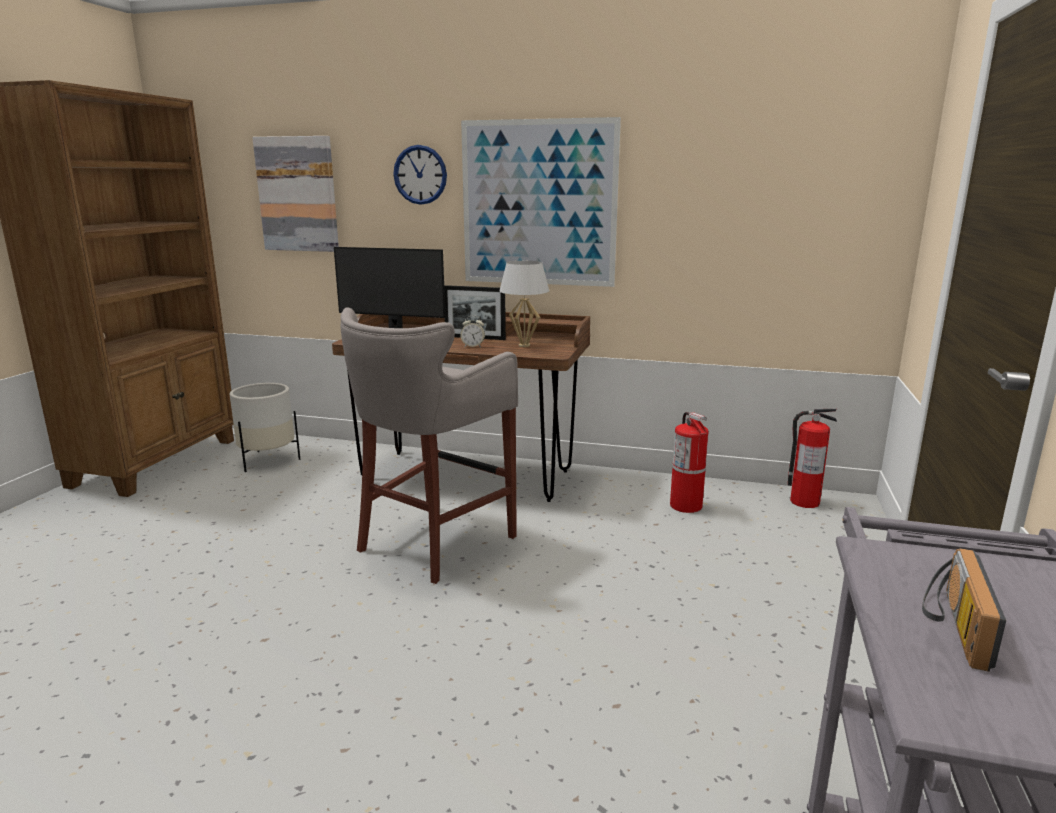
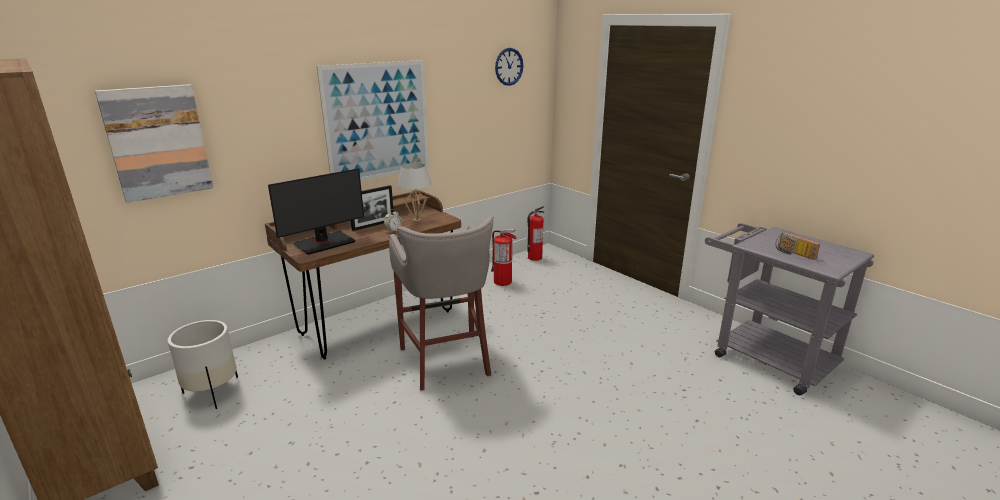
camera: 55 degrees left, 5 degrees up
(420, 175) = (285, 110): wall clock -> wall clock (509, 66)

